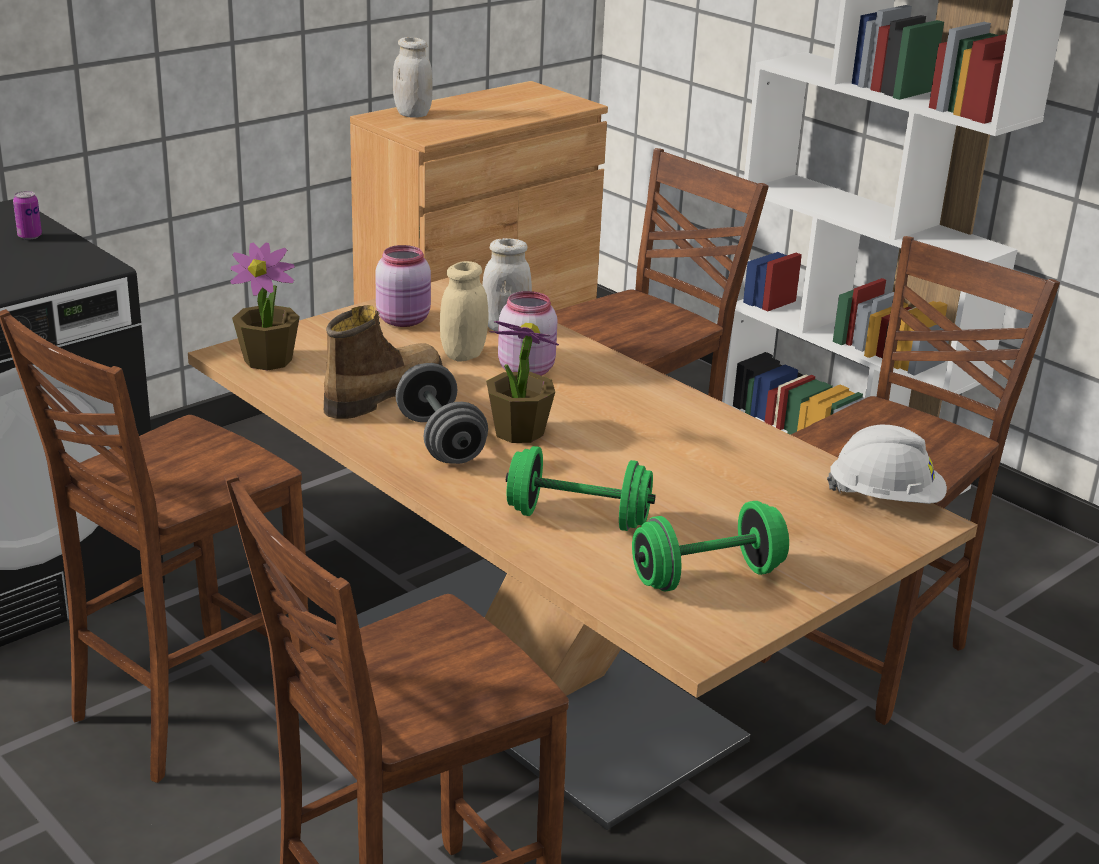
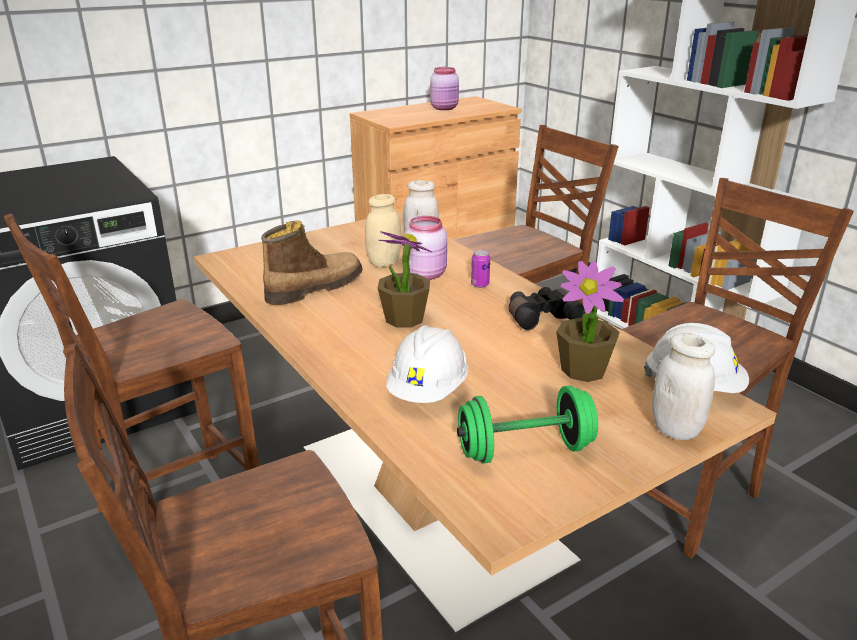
camera: 10 degrees right, 0 degrees up
(30, 236) = (103, 177): can -> can (480, 284)
(268, 360) = (245, 262): potted plant -> potted plant (583, 370)
(405, 320) = (352, 239): pink jar -> pink jar (445, 108)
(412, 114) = (390, 112): white jar -> white jar (675, 429)
(440, 440) = (342, 323): grey dumbbell -> none
(578, 518) = (428, 391): green dumbbell -> white hard hat
(691, 422) = (540, 316): none -> black binoculars

